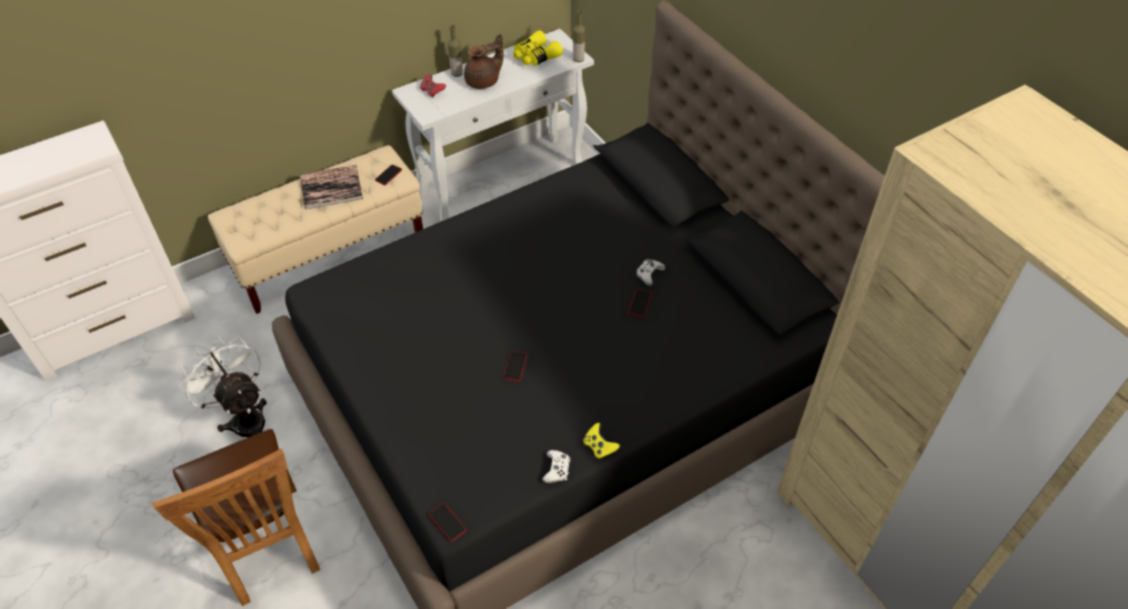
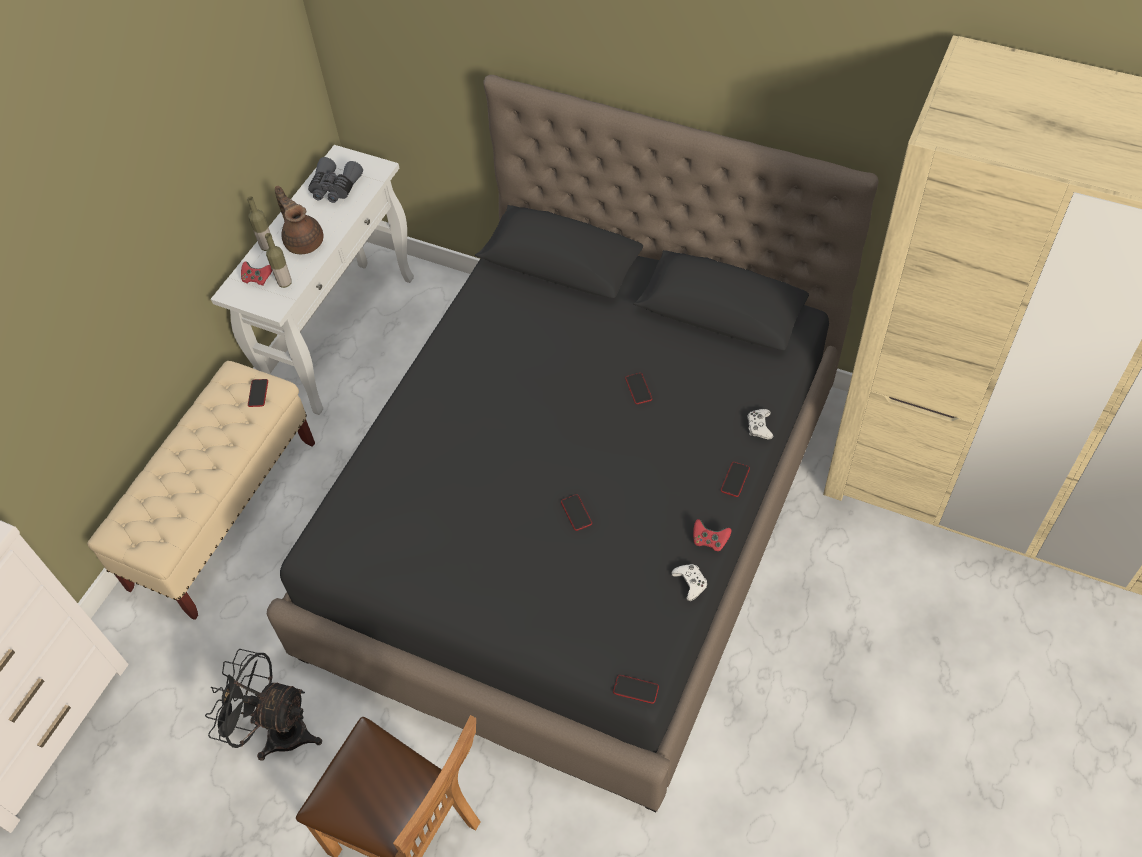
camera: 30 degrees left, 5 degrees up
(244, 418) = (277, 731): white fan -> black fan
(331, 187) = (206, 439): book -> none
(484, 81) = (304, 241): brown teapot -> brown teapot turned 60 degrees counterclockwise
(535, 56) = (334, 188): yellow binoculars -> grey binoculars
(578, 59) = (382, 170): bottle -> bottle (285, 283)
(599, 447) = (709, 540): yellow game controller -> red game controller
(649, 274) = (624, 356): white game controller -> white game controller (759, 426)
(659, 413) = (735, 479): none -> phone

